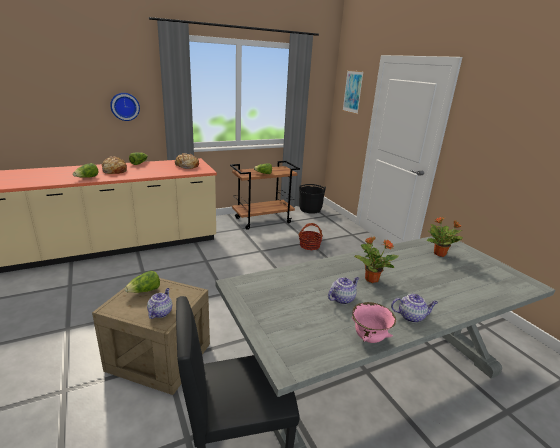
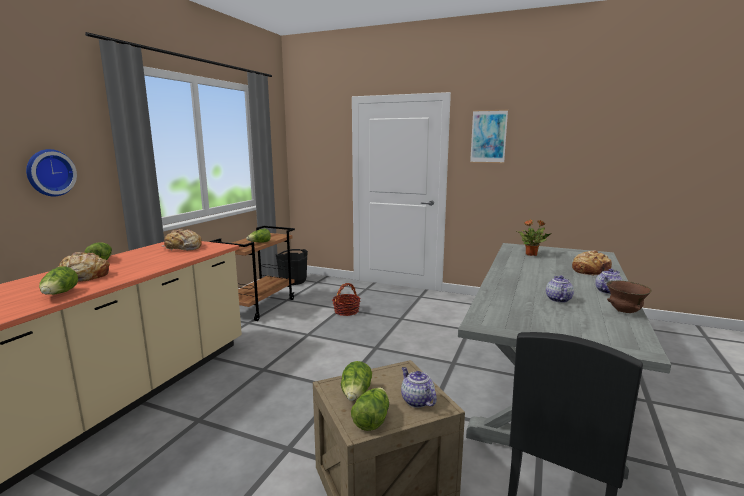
camera: 40 degrees left, 10 degrees down
(123, 307) = (371, 419): none -> lettuce
(352, 92) = (317, 137): picture -> picture (488, 136)
(368, 338) = (624, 312): pink bowl -> brown bowl
(371, 279) = (540, 282): potted plant -> none
(456, 293) = (591, 271): none -> bread

